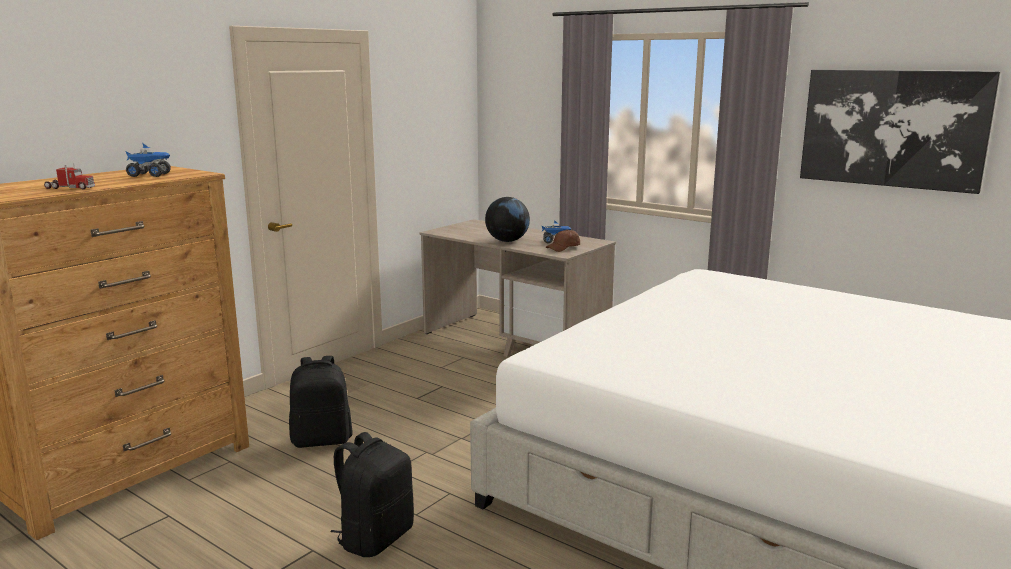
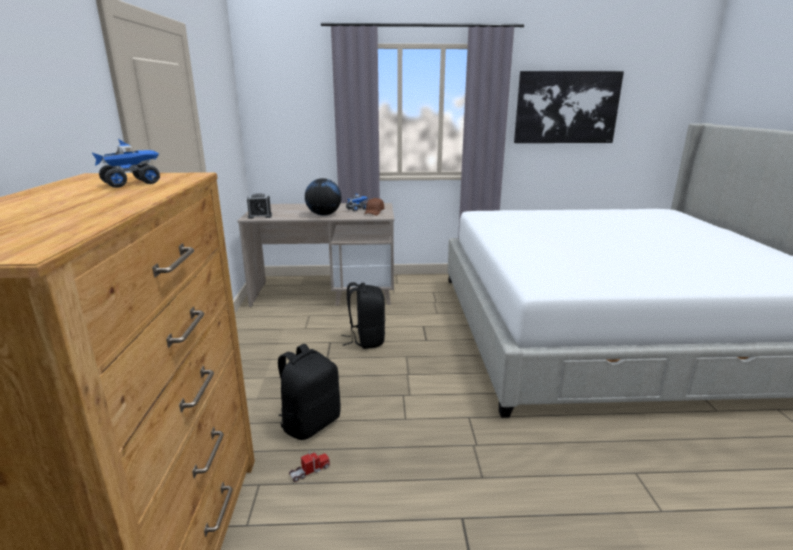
camera: 40 degrees left, 5 degrees up
(70, 188) = (95, 210): toy truck -> toy truck (310, 471)
(375, 538) = (483, 478): black backpack -> black backpack (366, 340)
(447, 231) = (260, 216): none -> alarm clock

